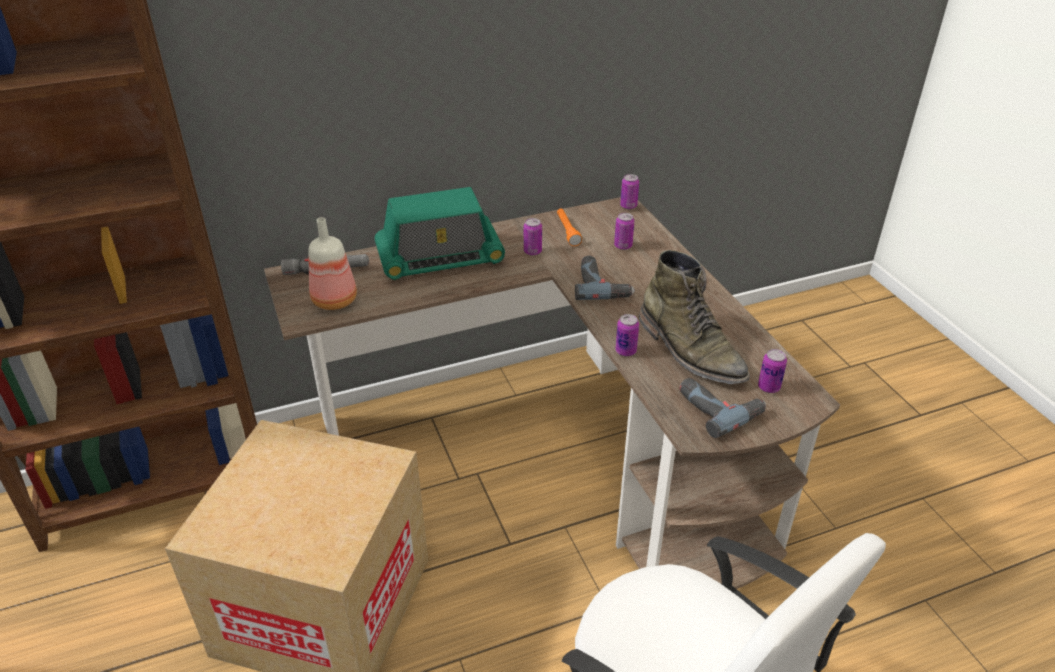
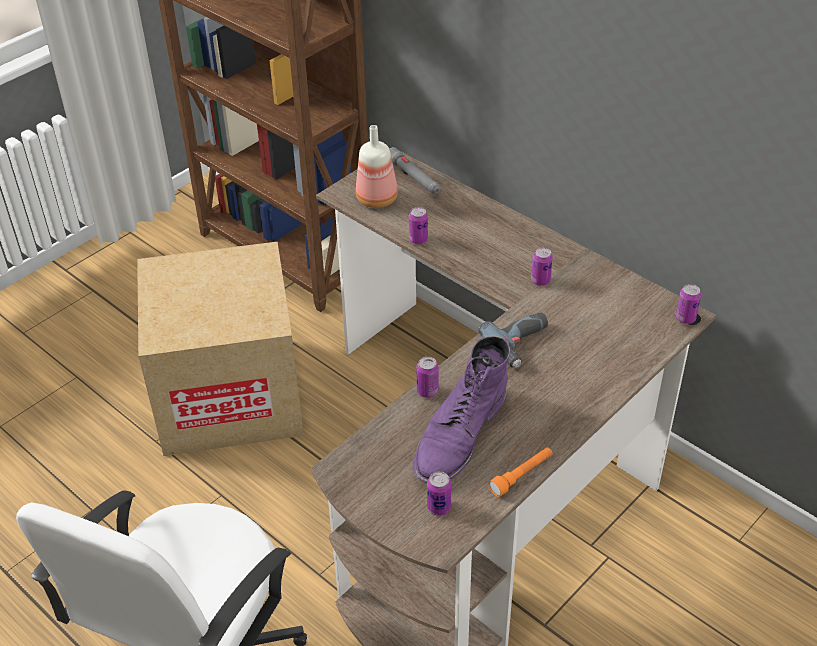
camera: 65 degrees right, 5 degrees up
(440, 258) = (482, 230): radio -> none
(567, 231) = (596, 291): orange flashlight -> orange flashlight (521, 475)
(623, 246) = (603, 338): can -> can (418, 240)
(690, 350) = (459, 435): green boot -> purple boot
(718, 407) = (385, 477): power drill -> none

